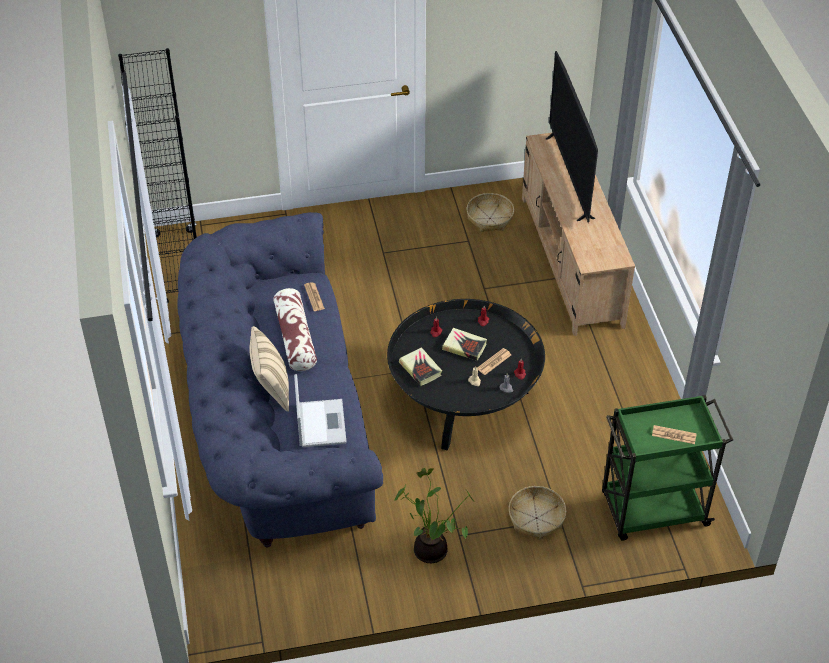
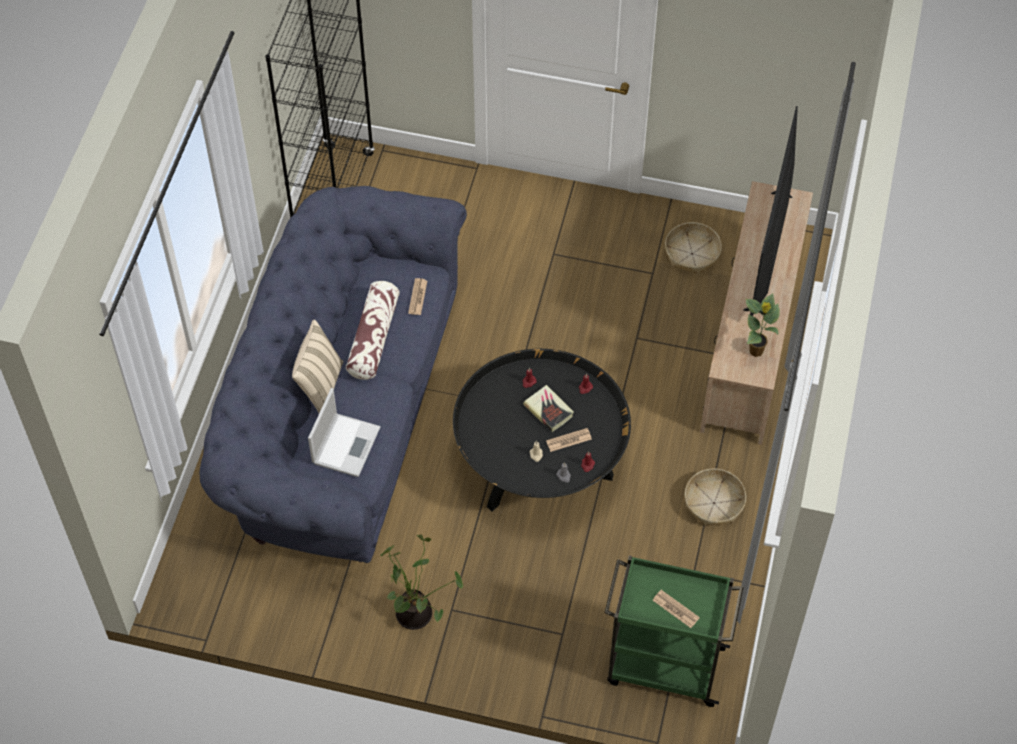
camera: 25 degrees right, 10 degrees up
(420, 369) = (489, 418): book -> none
(536, 518) = (539, 624): basket -> basket (713, 503)
(605, 245) = (756, 352): none -> potted plant

